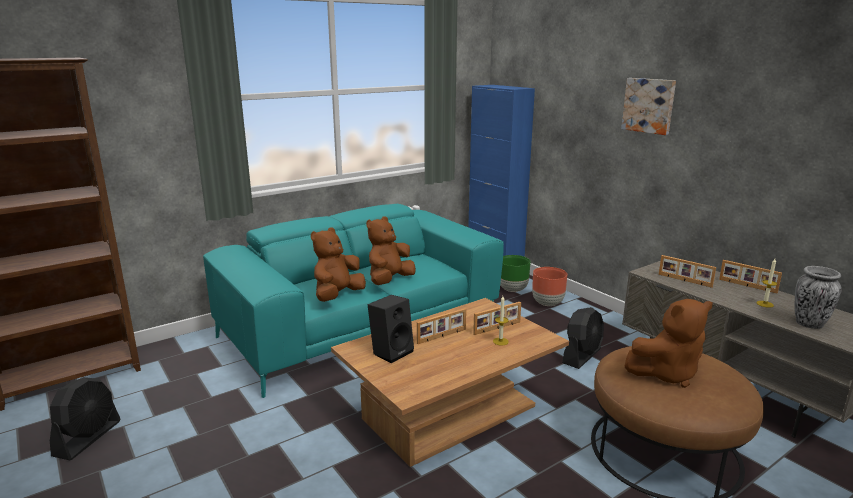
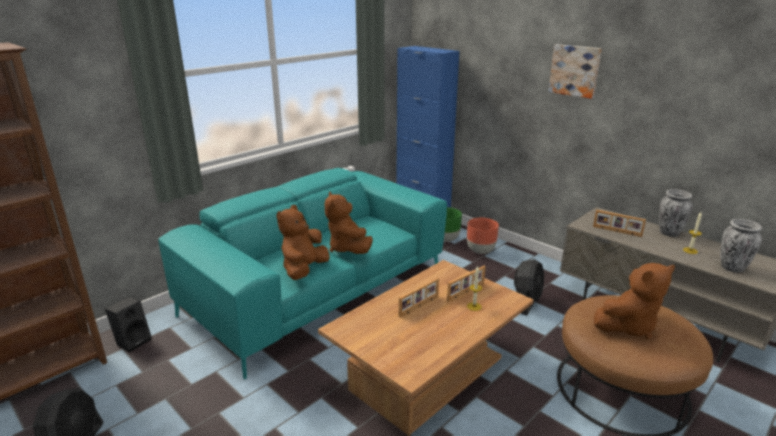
camera: 10 degrees left, 5 degrees up
(389, 280) = (348, 248): brown plush toy -> brown plush toy turned 45 degrees counterclockwise
(391, 351) = (378, 328): black speaker -> black speaker (133, 341)
(747, 286) = (669, 233): picture frame -> vase

